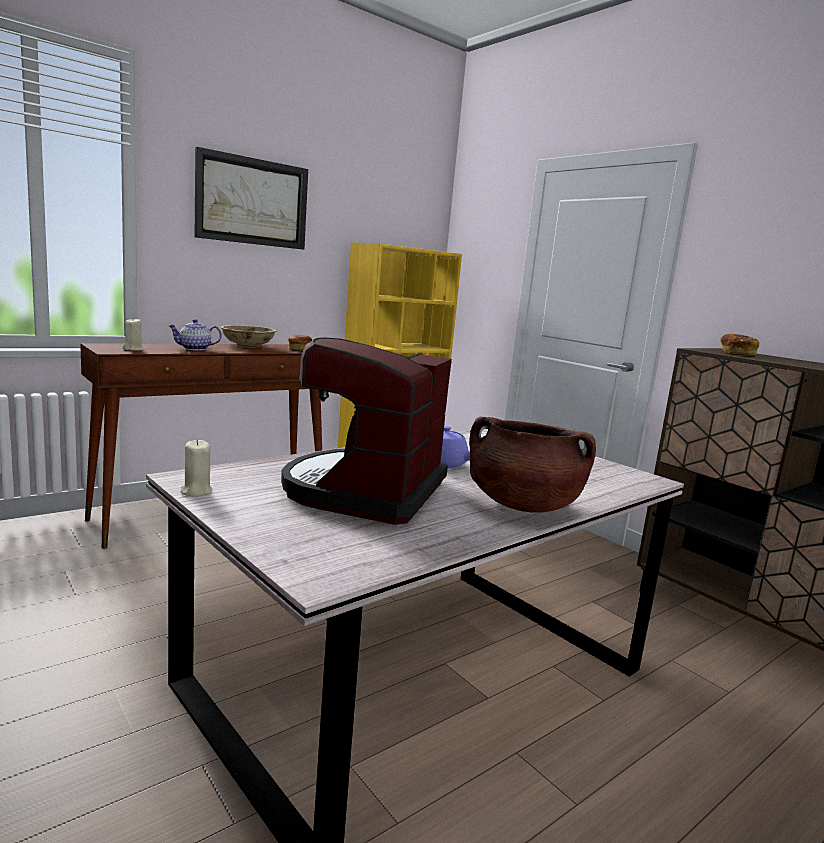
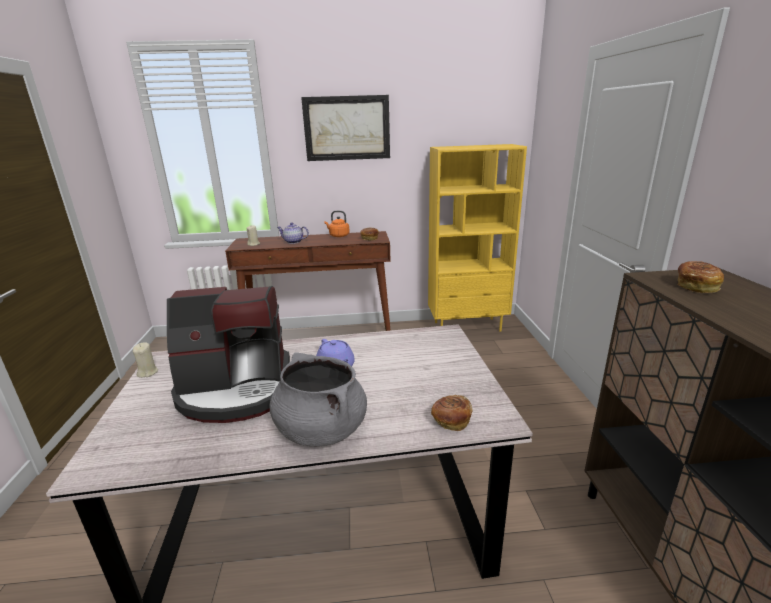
camera: 35 degrees right, 10 degrees up
(248, 346) = (338, 236): beige bowl -> orange kettle
(365, 491) = (236, 389): coffee machine -> coffee machine turned 150 degrees counterclockwise
(522, 505) = (321, 429): brown cooking pot -> grey cooking pot
(617, 484) = (451, 421): none -> bread

